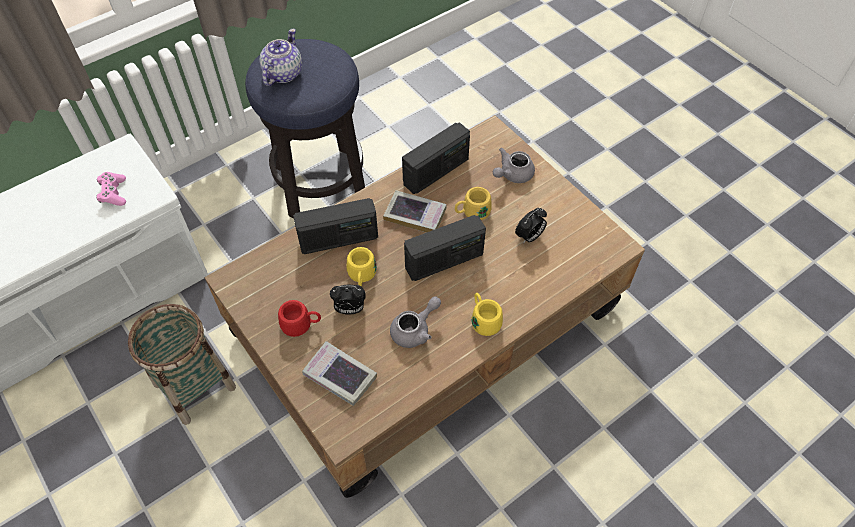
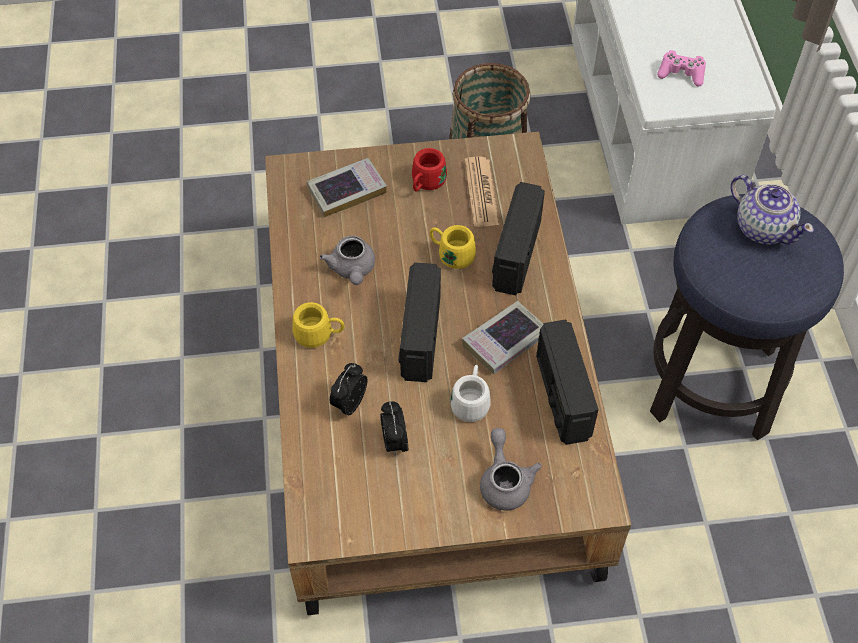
camera: 120 degrees right, 0 degrees up
(290, 285) = (481, 192): none -> newspaper
(349, 309) = (416, 228): alarm clock -> alarm clock (349, 403)
(472, 212) = (471, 401): yellow mug -> white mug

